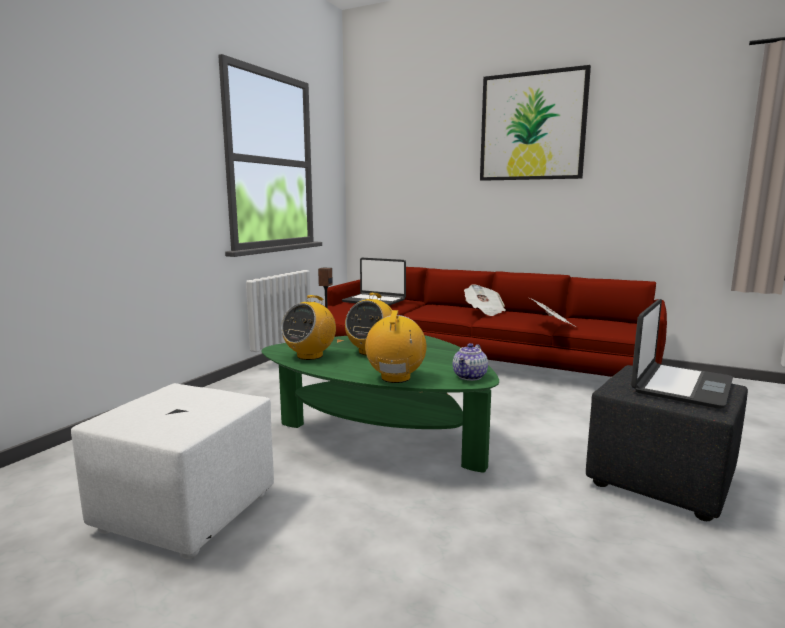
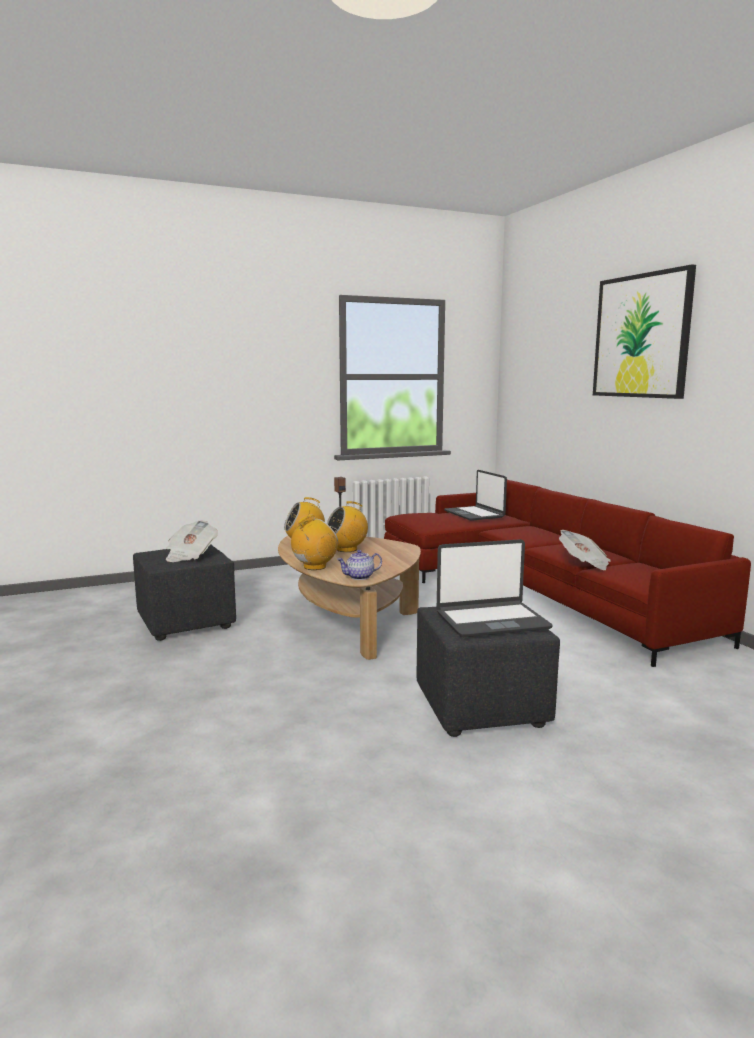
camera: 40 degrees right, 0 degrees up
(186, 511) = (186, 622): white ottoman -> black ottoman
(382, 438) = (347, 622): green coffee table -> brown coffee table
(484, 311) = (557, 540): newspaper -> newspaper (190, 555)

